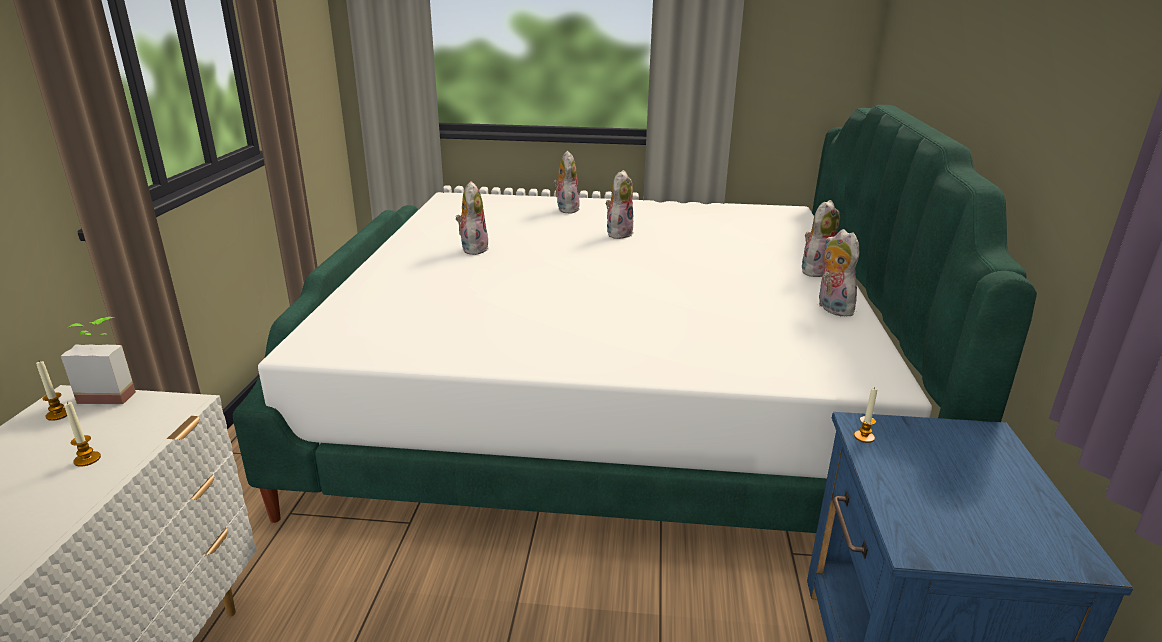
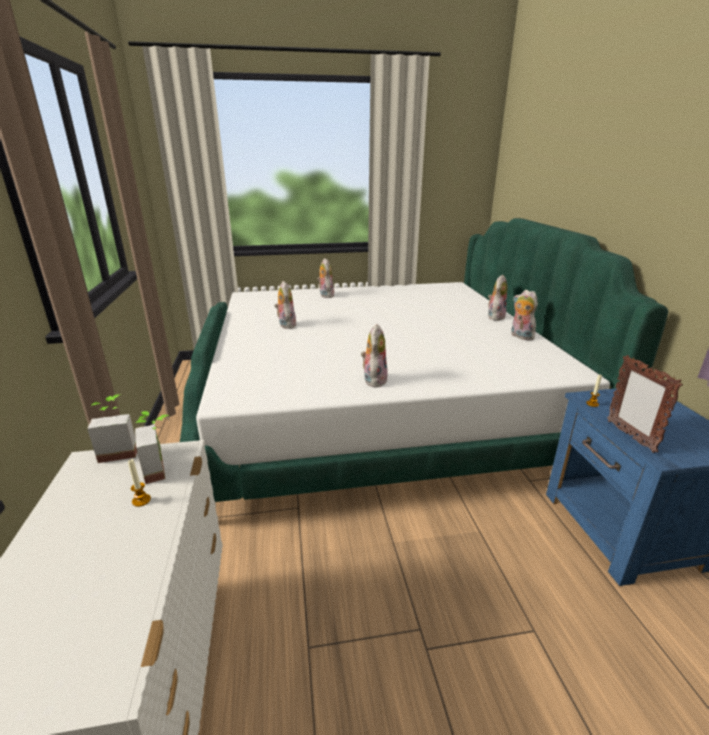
camera: 15 degrees left, 0 degrees up
(58, 414) = (89, 473): candle -> none
(141, 424) = (162, 468): none -> potted plant
(618, 233) = (369, 307): plush toy -> plush toy (374, 380)
(885, 500) = (629, 436): none -> picture frame

